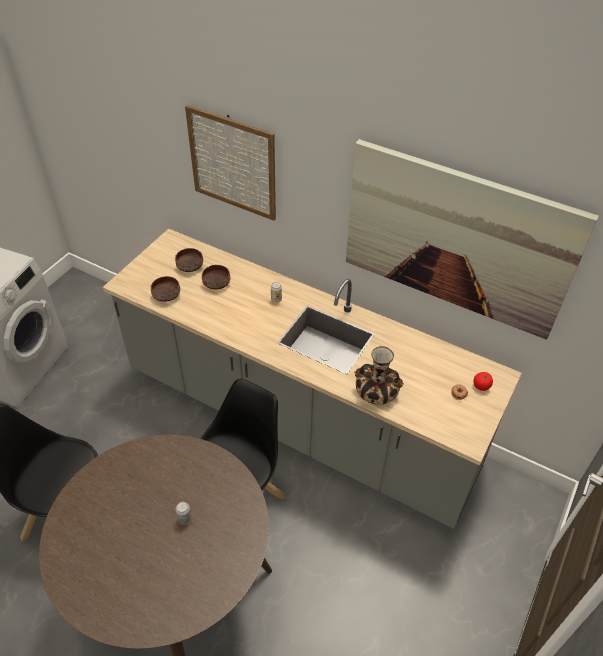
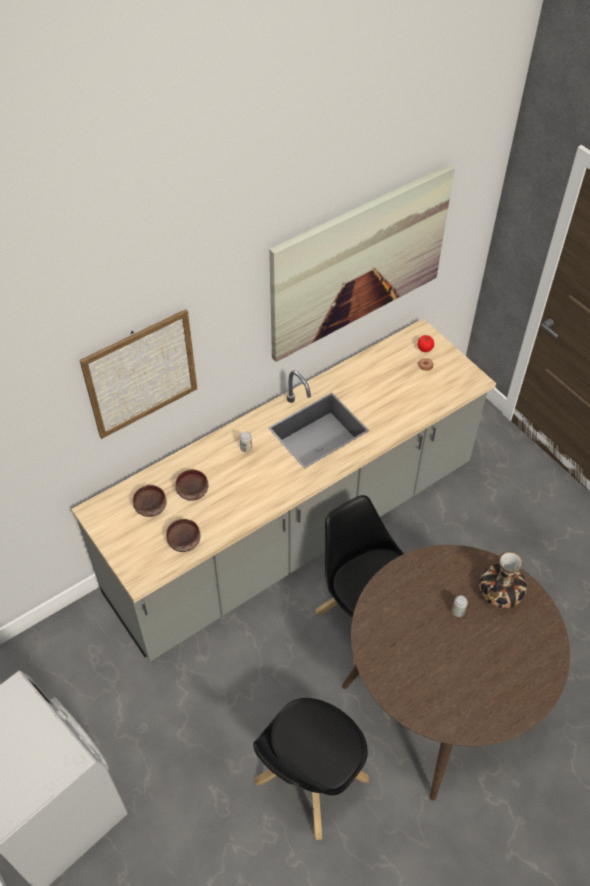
camera: 65 degrees left, 5 degrees up
(375, 391) = (398, 418): vase -> vase (499, 592)

